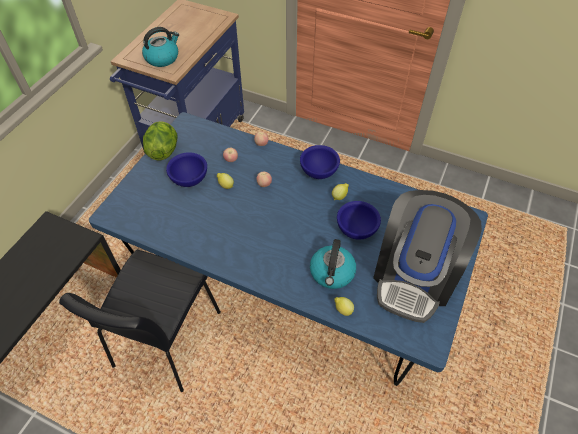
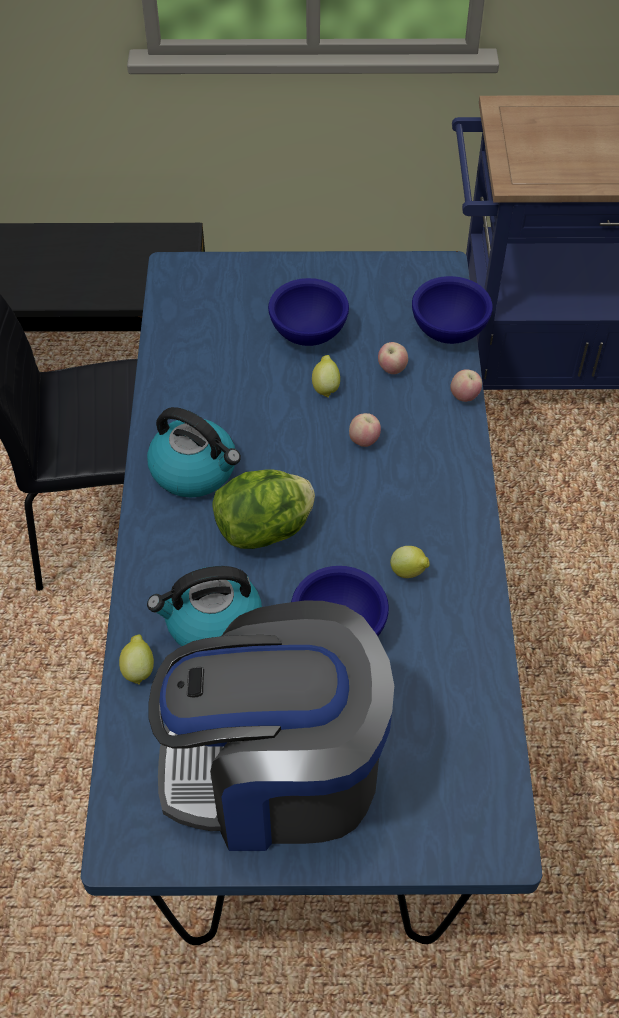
camera: 65 degrees right, 0 degrees up
(162, 58) = (543, 151): kettle -> kettle (195, 470)
(163, 150) = (352, 270): lettuce -> lettuce (265, 530)
(318, 171) = (453, 514): blue bowl -> blue bowl (449, 330)

